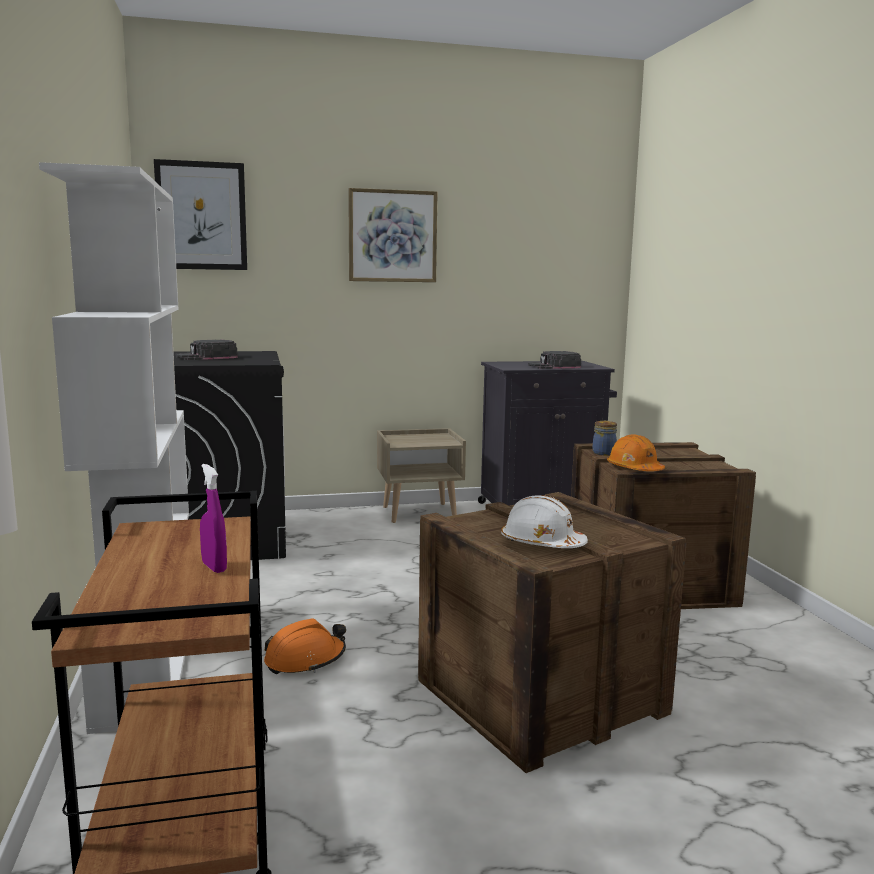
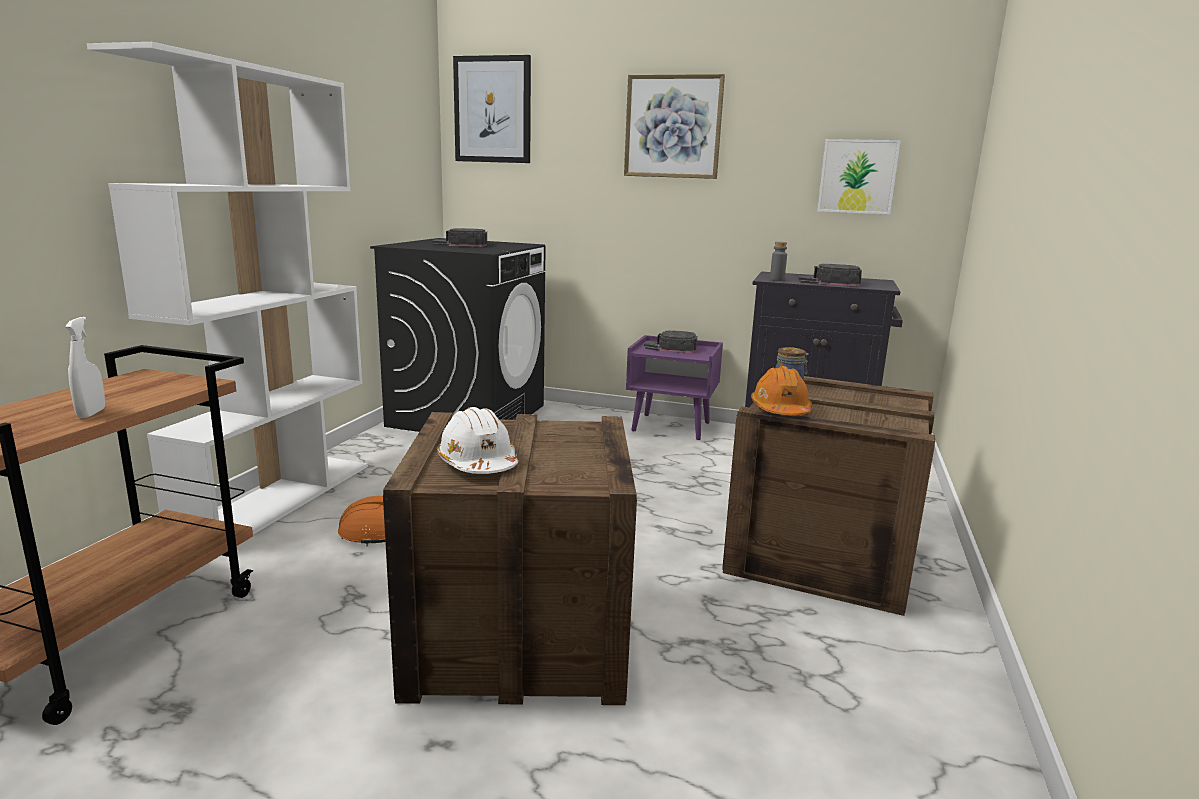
camera: 30 degrees right, 5 degrees up
(214, 567) = (91, 413): purple spray bottle -> white spray bottle
(413, 438) = (670, 347): none -> black cap
(419, 512) = (672, 426): beige nightstand -> purple nightstand
(516, 367) = (777, 279): none -> grey bottle
(548, 278) = (857, 176): none -> picture

